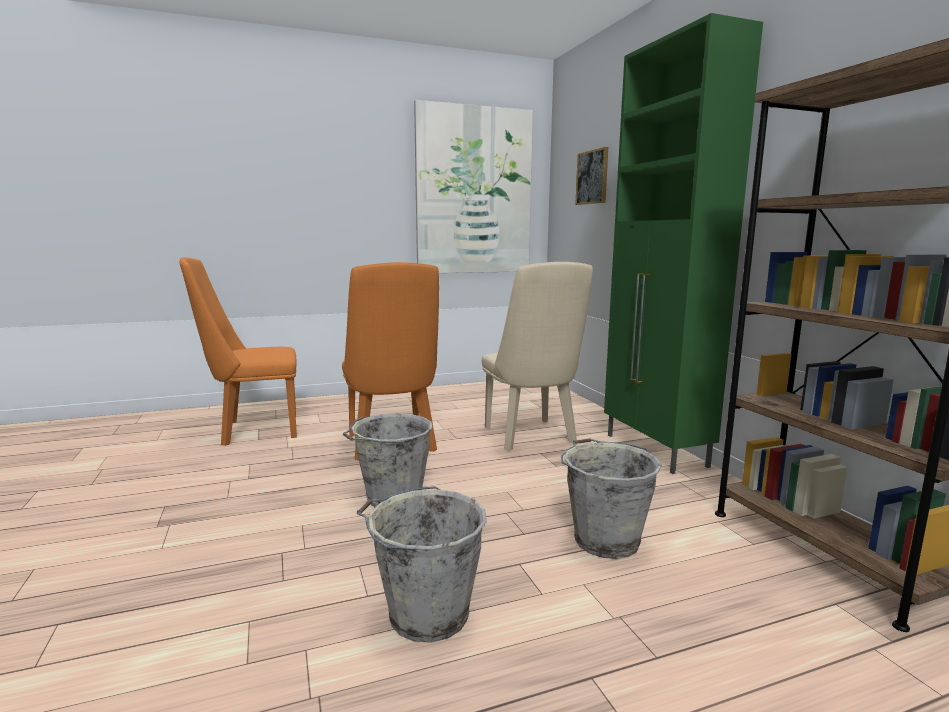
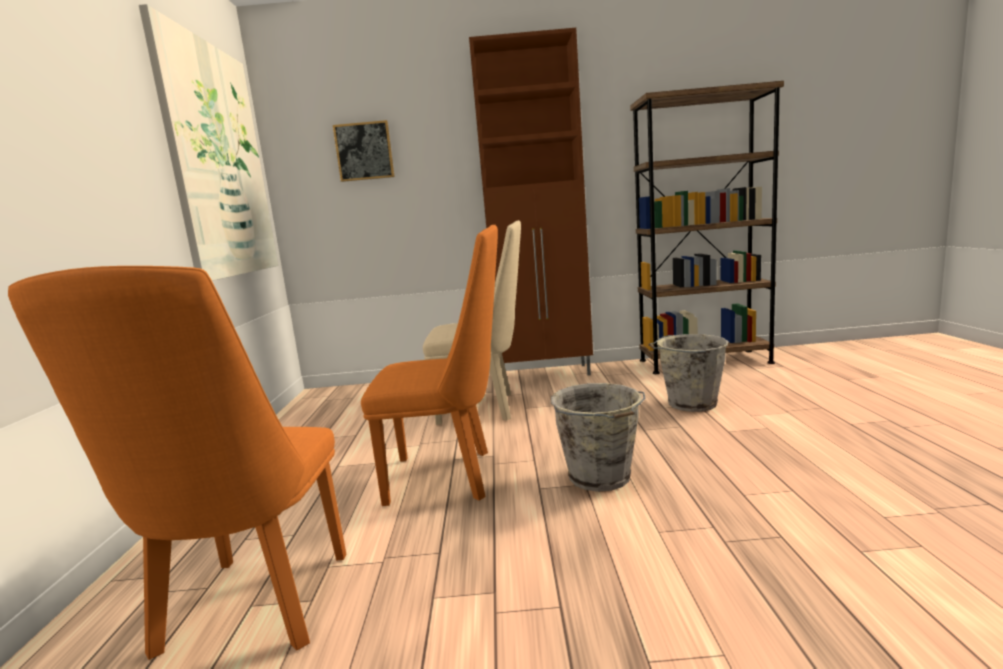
camera: 70 degrees left, 0 degrees up
(425, 614) = (809, 467): grey bucket -> none
(655, 451) = (546, 374): green cabinet -> brown cabinet

